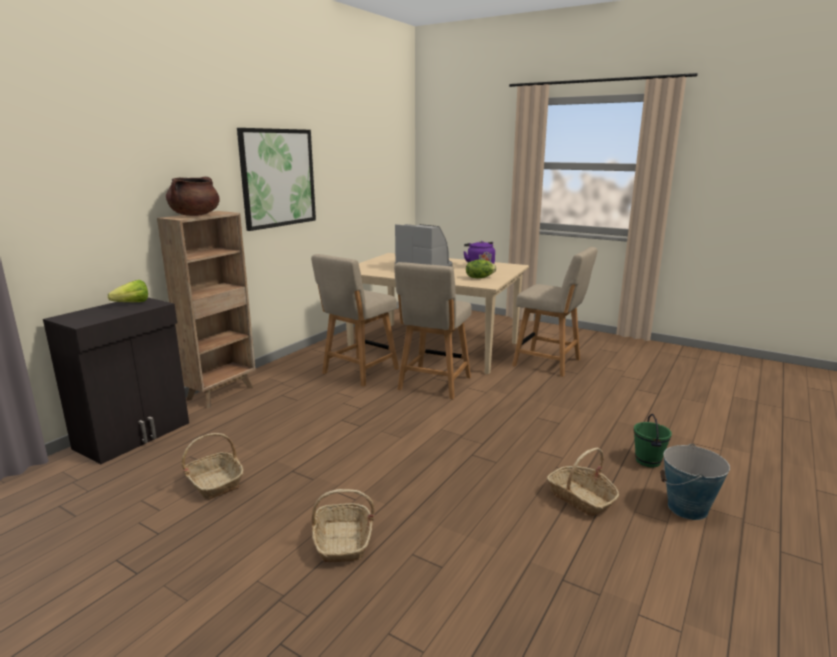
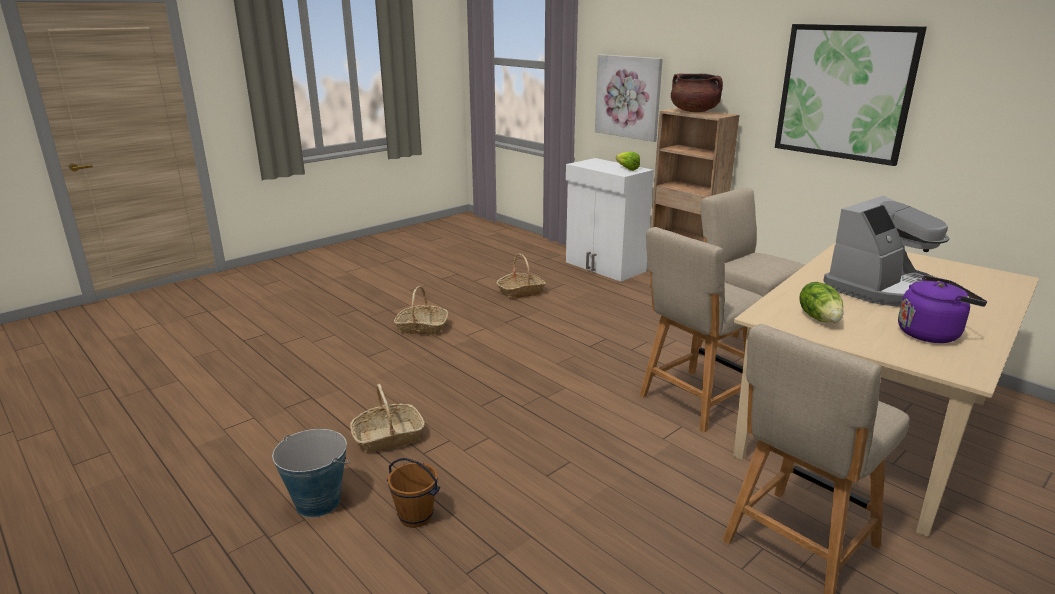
camera: 105 degrees right, 5 degrees up
(73, 222) = (628, 97): none -> picture
(134, 435) = (604, 267): black cabinet -> white cabinet
(433, 385) = (693, 401): beige chair -> beige chair turned 75 degrees counterclockwise
(648, 461) = (415, 517): green bucket -> brown bucket

